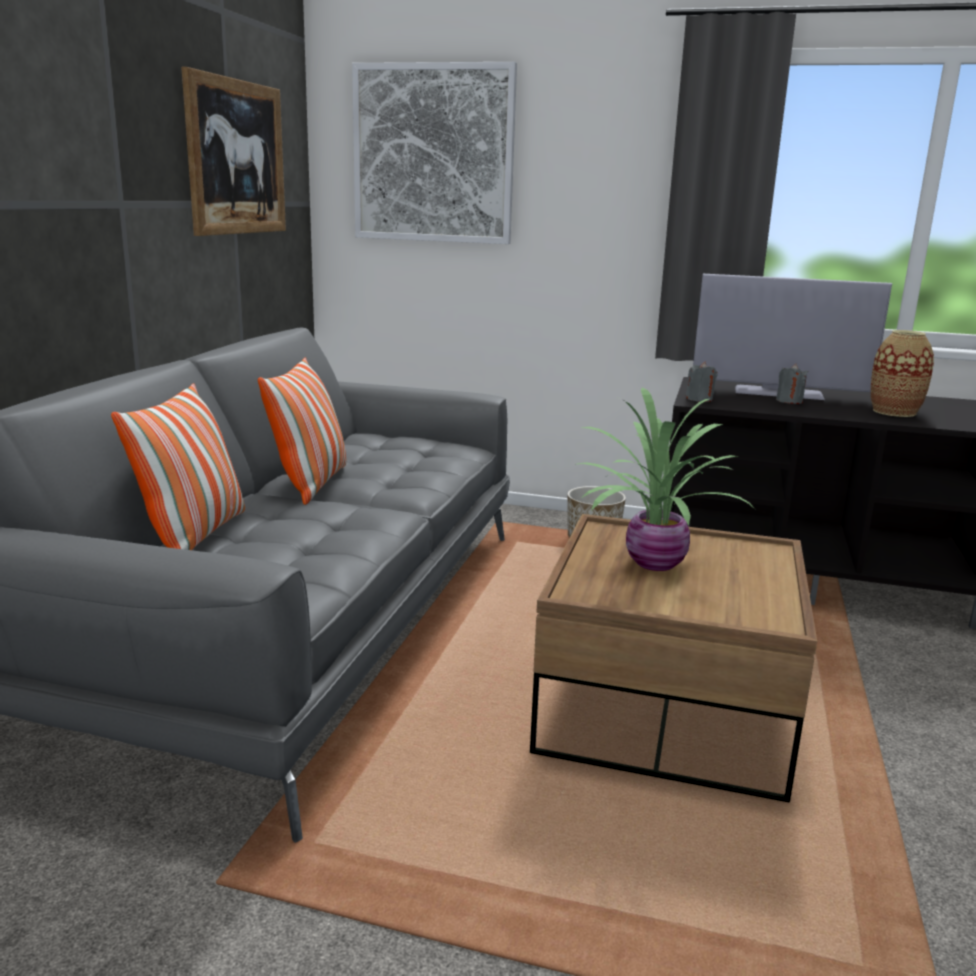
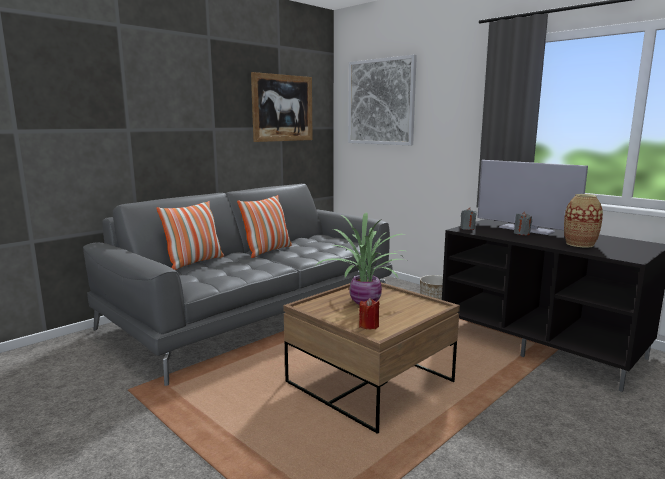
camera: 30 degrees right, 5 degrees down
(736, 609) = (369, 325): none -> red candle

